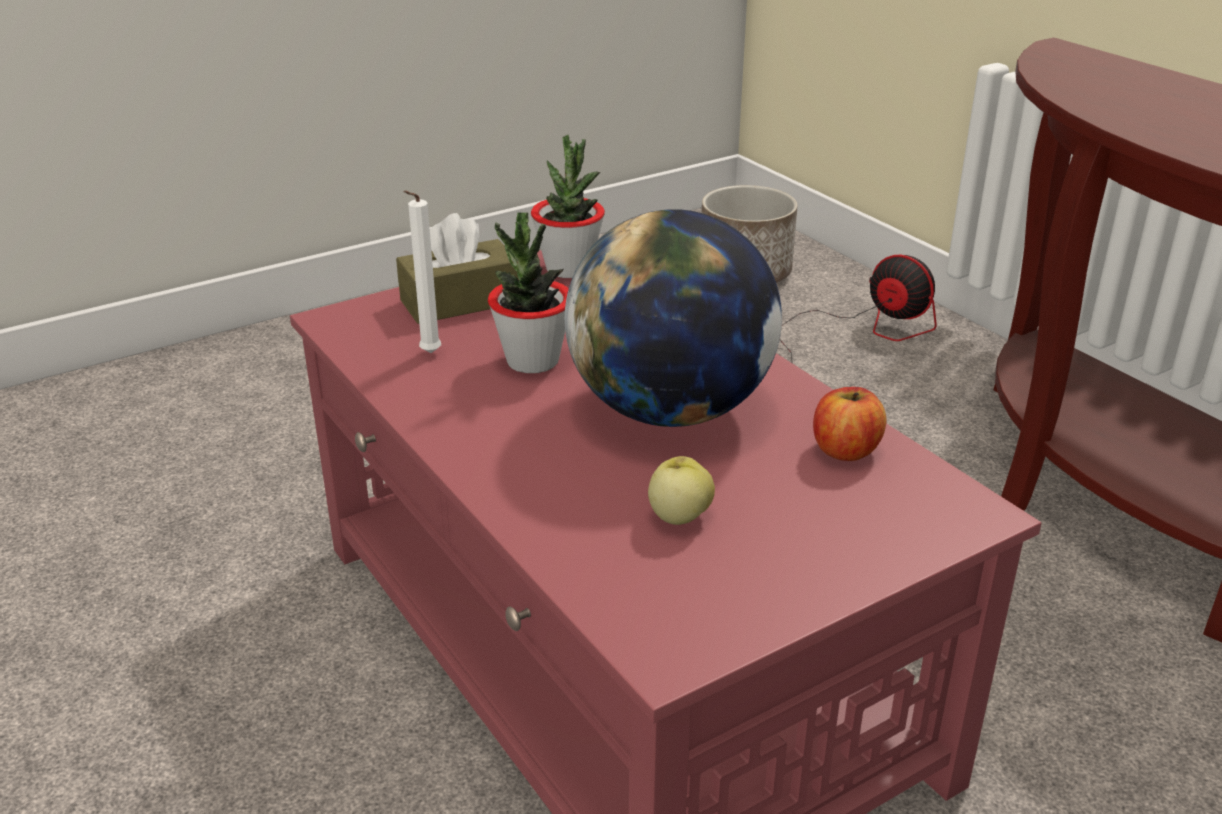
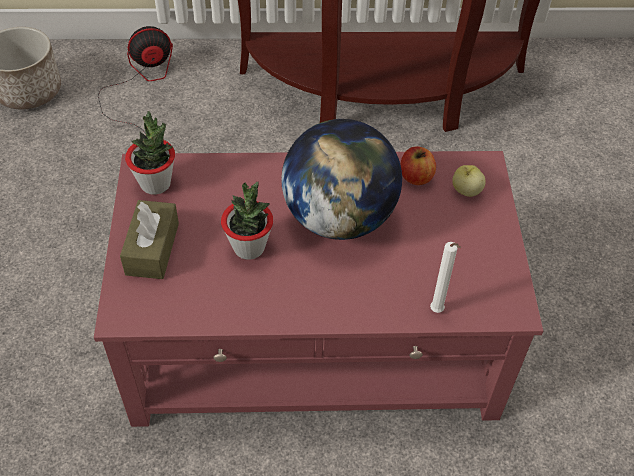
camera: 60 degrees left, 20 degrees up
(428, 354) = (204, 288): white candle -> white candle (437, 312)
(678, 516) = (426, 259): apple -> apple (466, 191)

